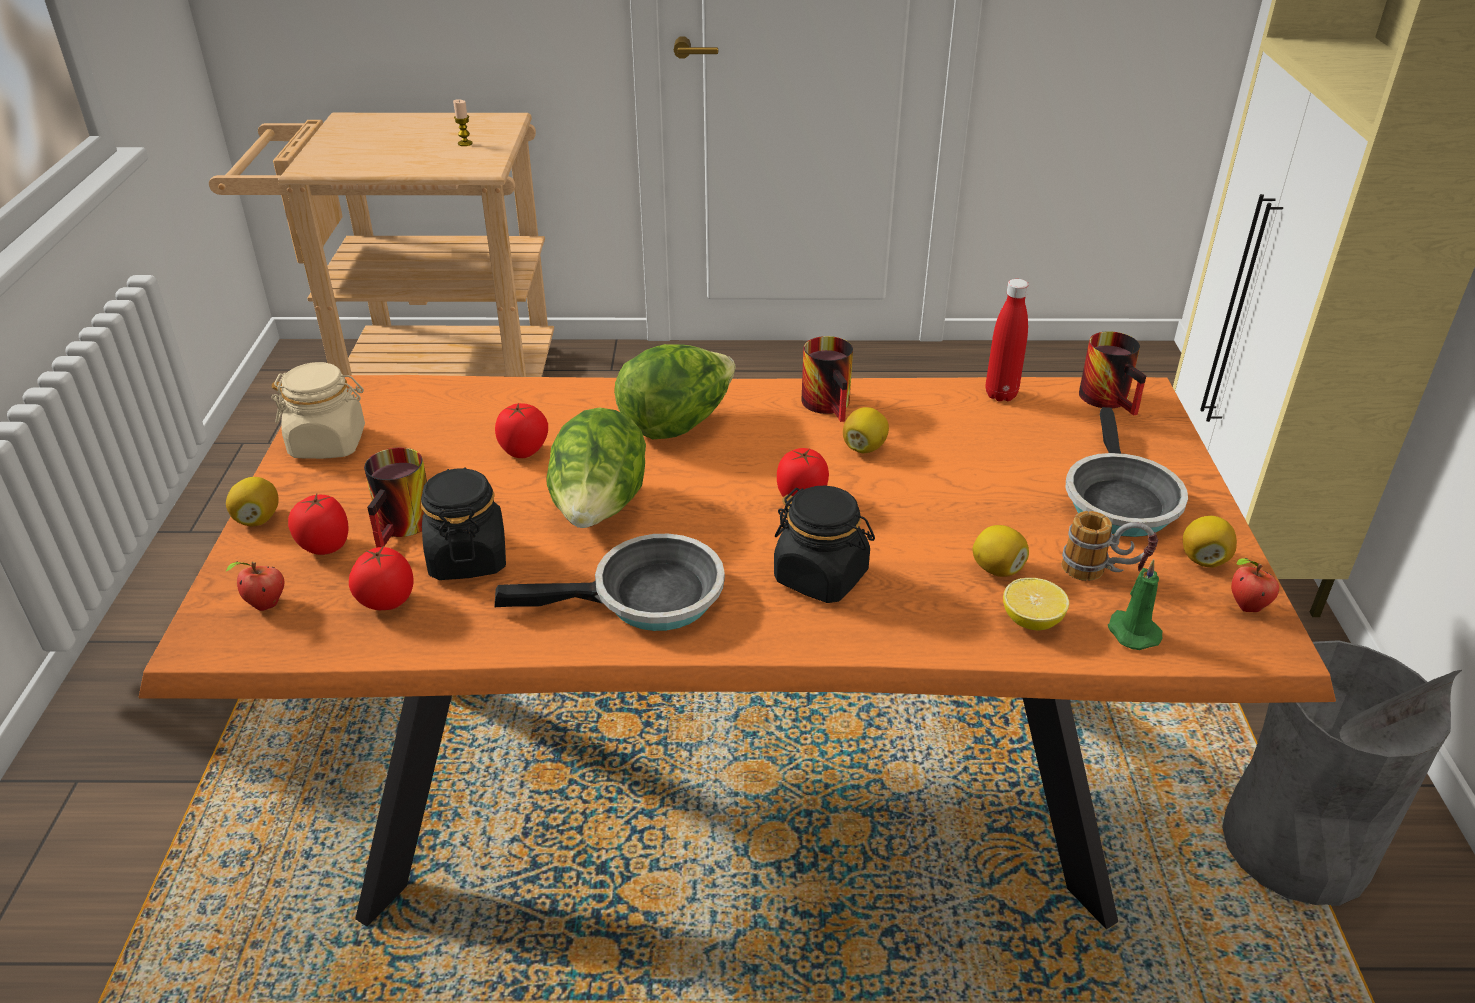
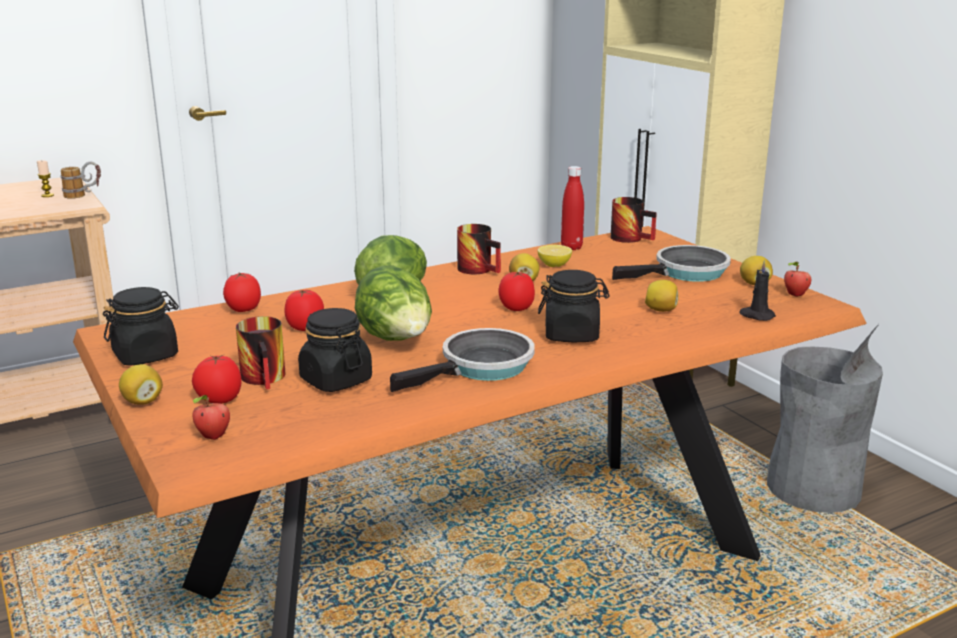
camera: 30 degrees left, 15 degrees down
(329, 443) = (146, 355): beige jar -> black jar
(386, 602) = (306, 413): tomato -> tomato (243, 310)
(1031, 621) = (704, 324): lemon -> lemon (554, 265)
(1102, 574) = (715, 300): mug -> mug (84, 196)
(1118, 500) = (686, 273): frying pan -> frying pan turned 90 degrees counterclockwise
(1131, 631) = (756, 315): green candle -> black candle

